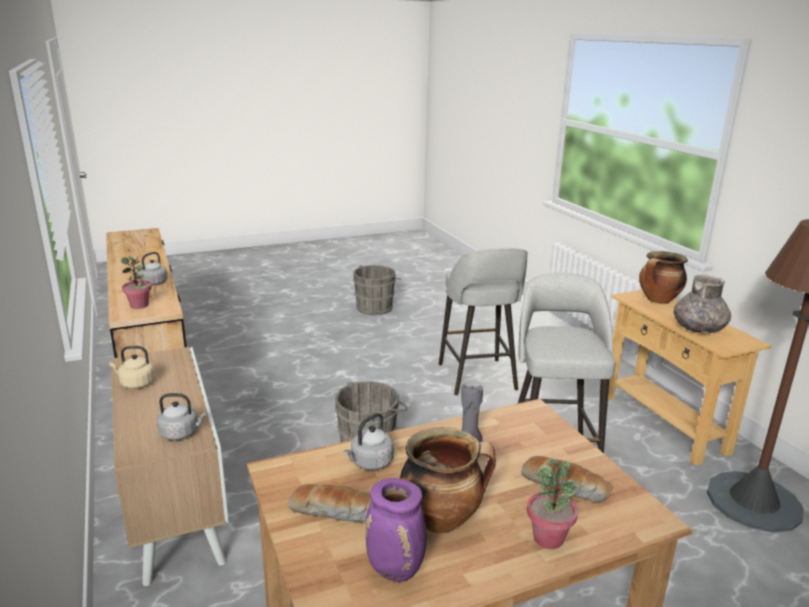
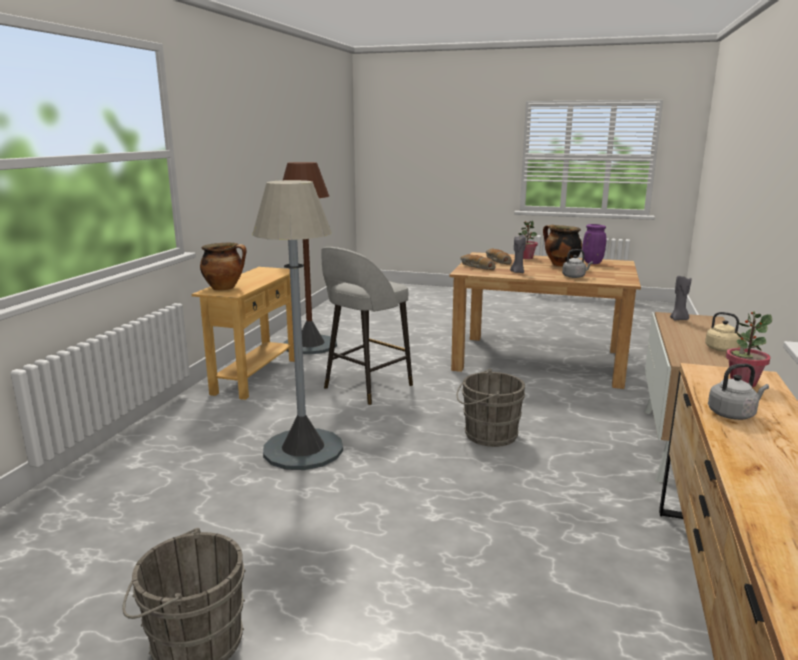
camera: 140 degrees left, 5 degrees down
(181, 433) = (678, 319): grey kettle -> grey candle
(336, 511) = (604, 272): bread -> bread (476, 267)
(477, 378) = (303, 449): grey stool -> grey floor lamp
(699, 329) = (265, 276): grey vase -> none

